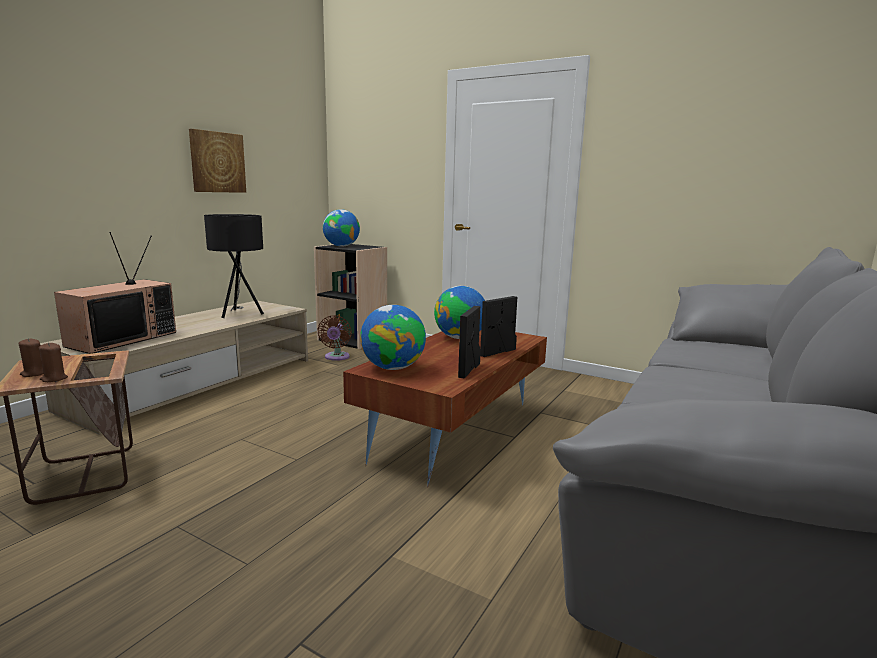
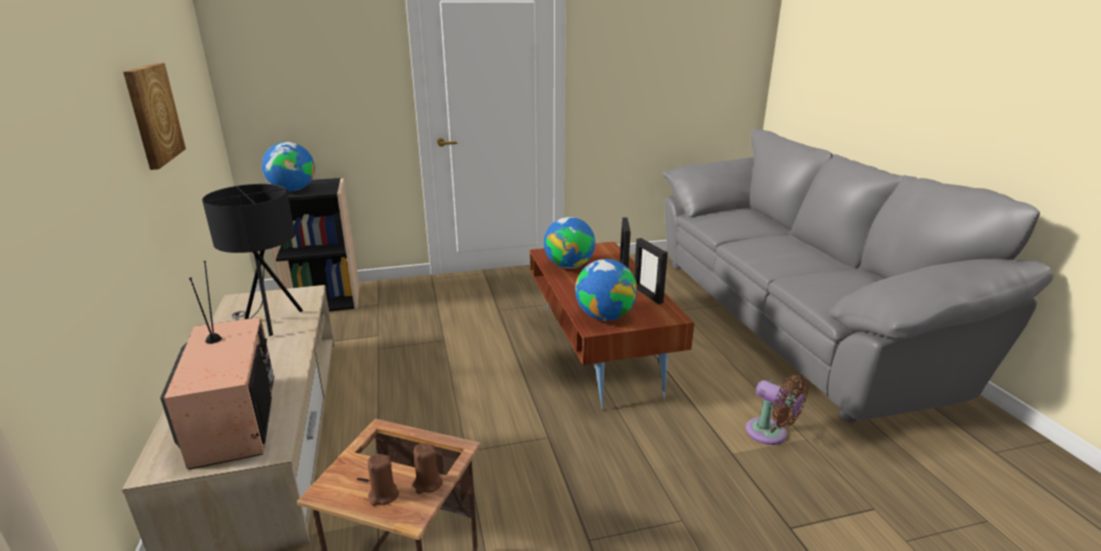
camera: 45 degrees left, 10 degrees up
(336, 357) = (357, 328): brown fan -> brown fan (770, 434)

